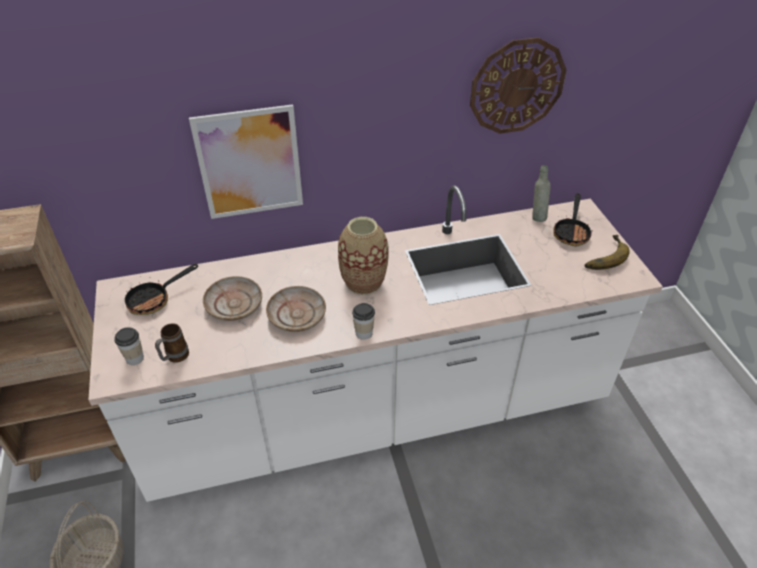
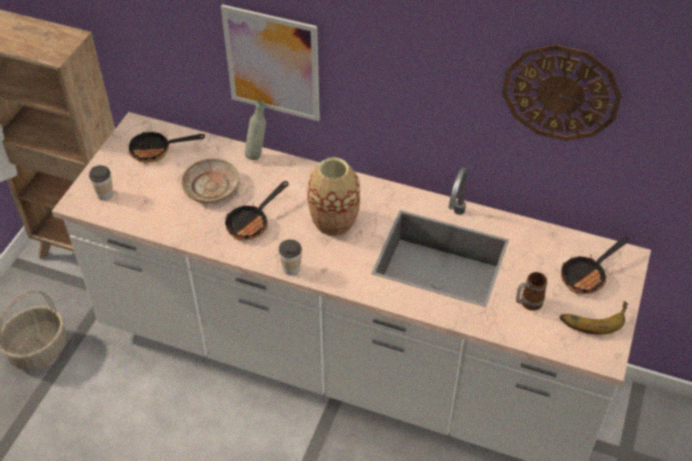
camera: 35 degrees right, 5 degrees up
(174, 358) = (132, 209): mug -> mug (527, 304)
(297, 315) = (252, 223): beige plate -> frying pan
(537, 217) = (568, 241): grey bottle -> grey bottle (257, 153)

